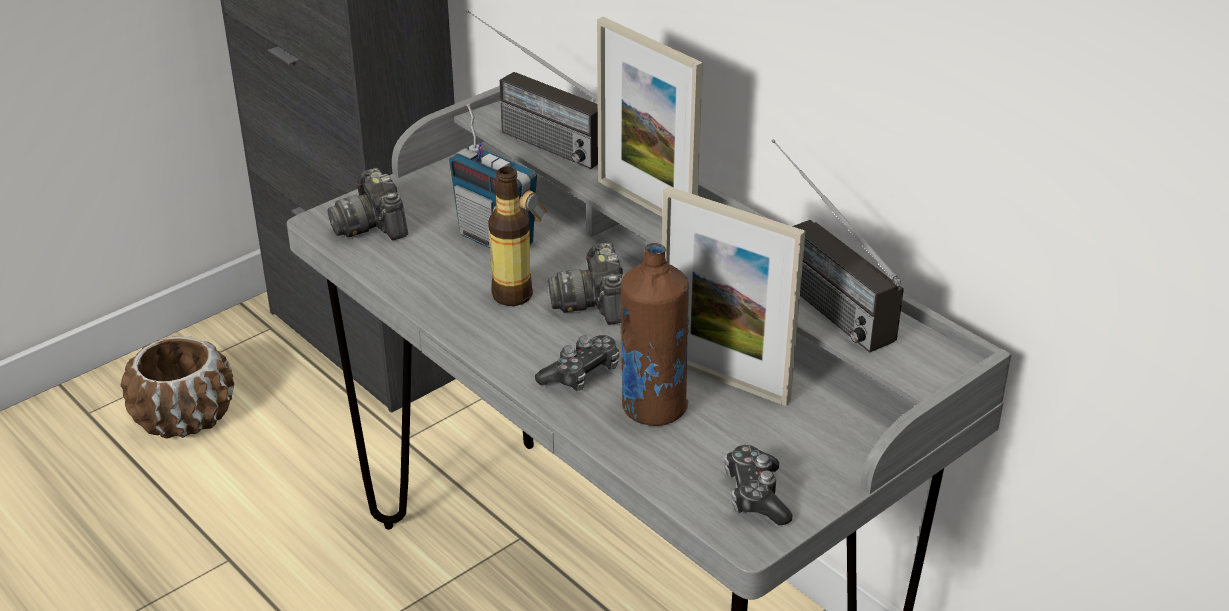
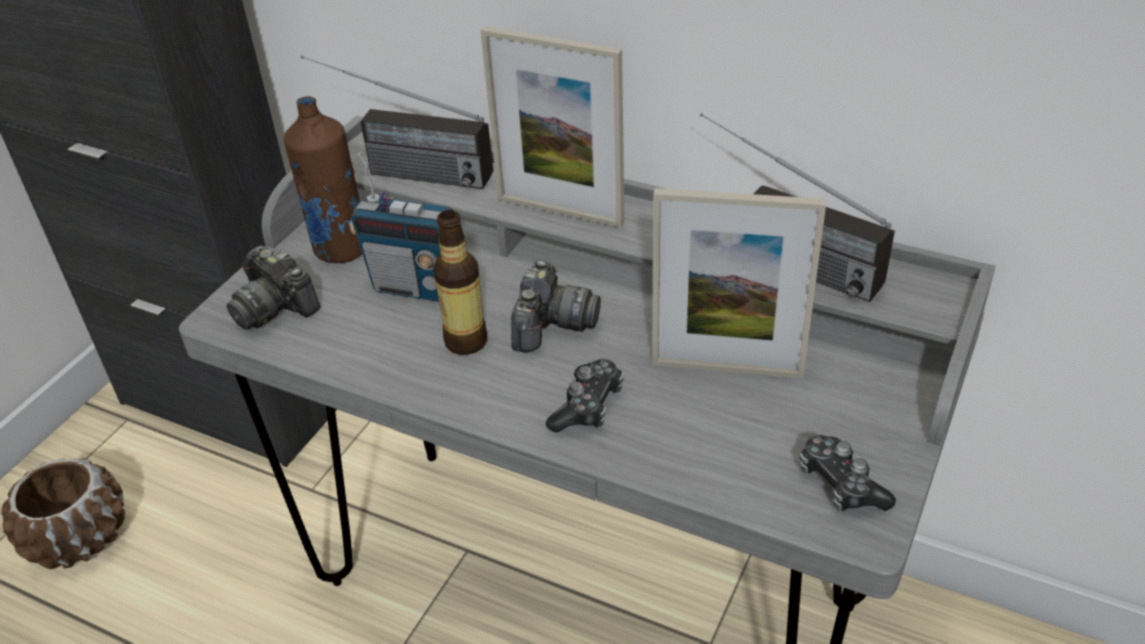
camera: 20 degrees left, 5 degrees up
(593, 303) = (551, 325): camera -> camera turned 135 degrees counterclockwise
(653, 408) = (681, 421): brown bottle -> brown bottle (341, 248)

